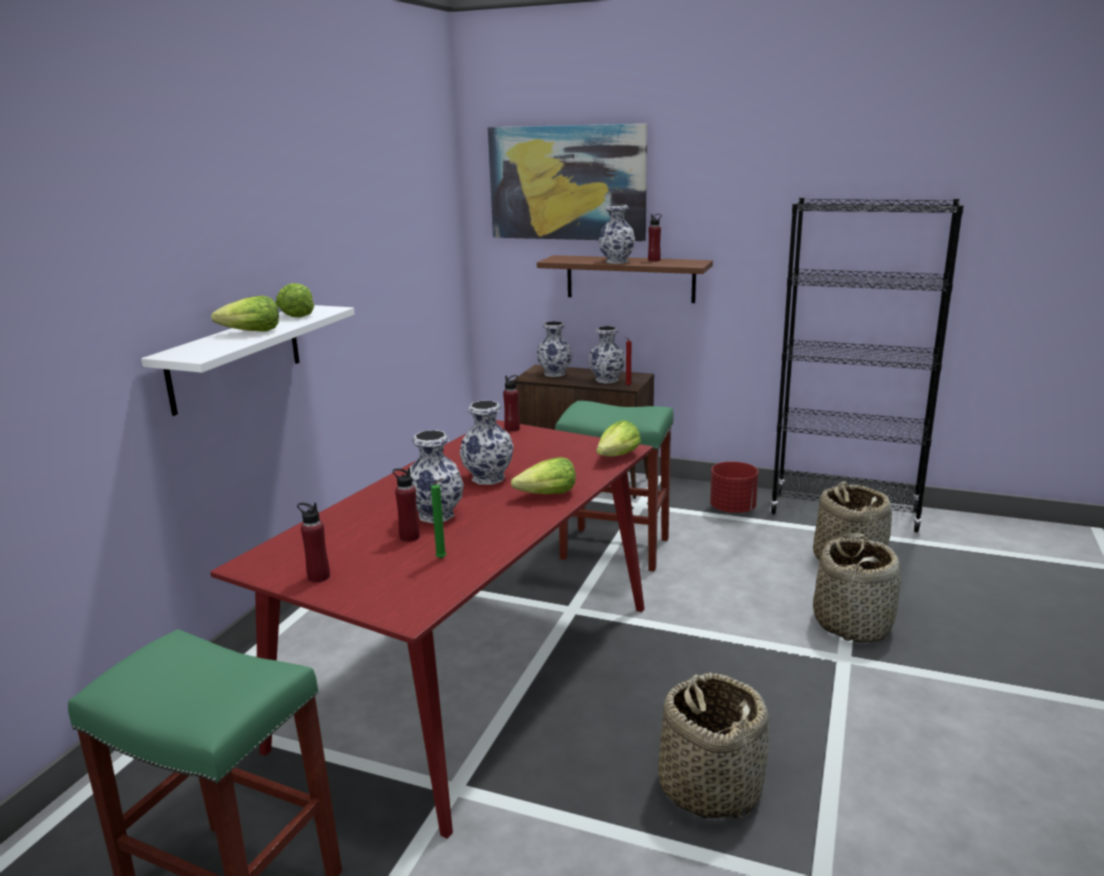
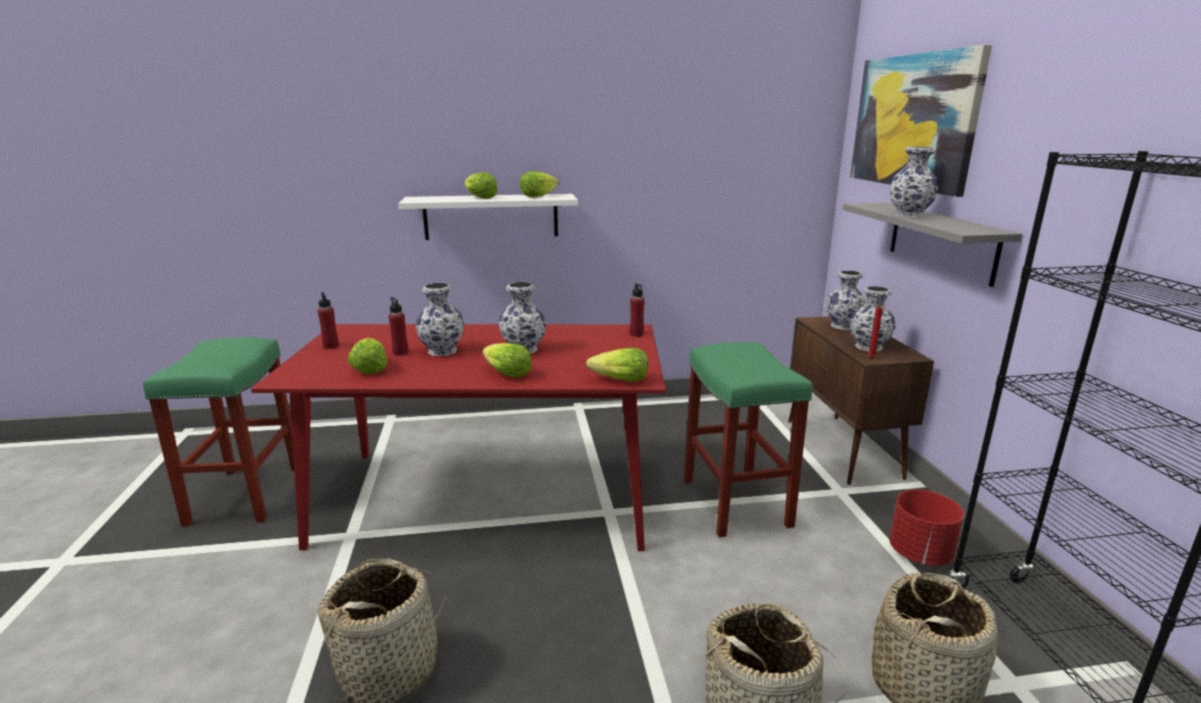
camera: 60 degrees right, 0 degrees up
(442, 559) = (369, 369): green candle -> lettuce
(630, 278) = (941, 241): brown shelf -> grey shelf
(654, 260) = (951, 221): red bottle -> none

